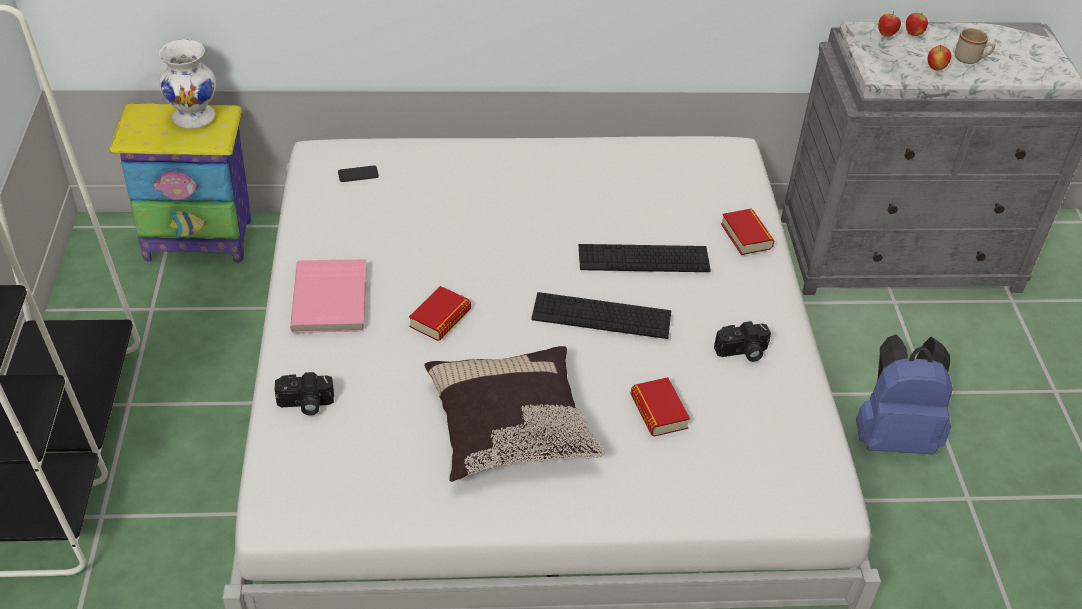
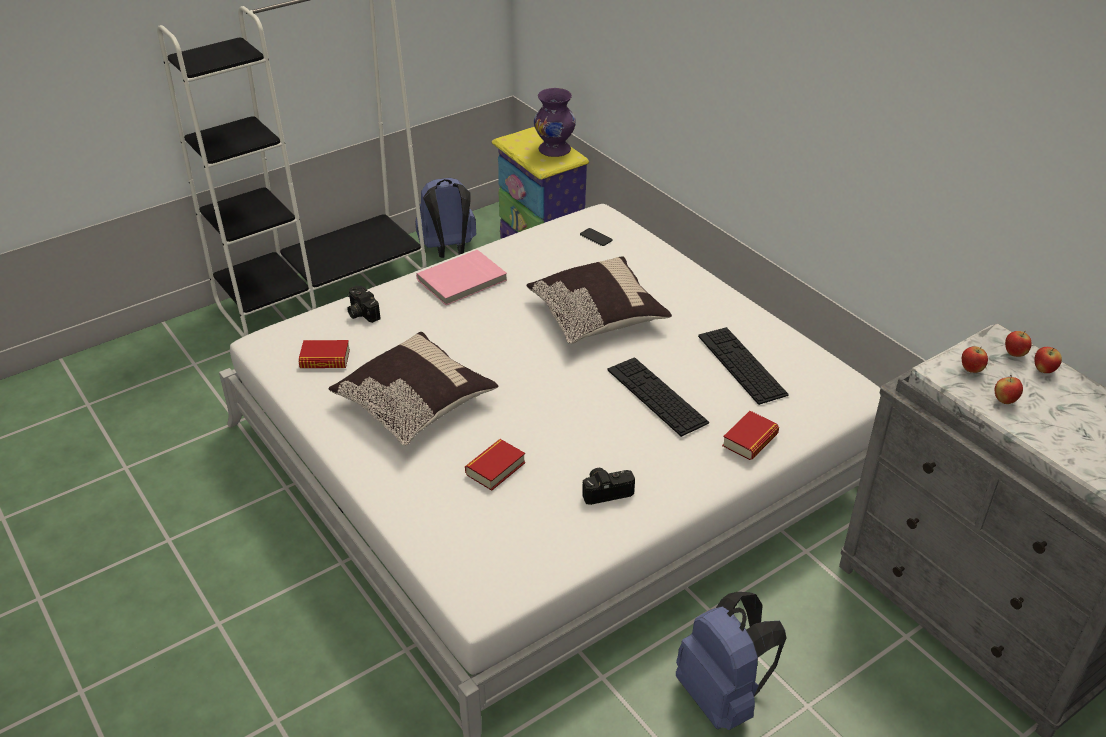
camera: 60 degrees right, 5 degrees down
(115, 312) = (448, 250): none -> blue backpack
(194, 117) = (555, 150): white vase -> purple vase
(440, 318) = (487, 329): book -> book (325, 359)
(490, 236) = (596, 316): none -> pillow
(601, 316) = (567, 399): keyboard -> keyboard (741, 365)
(742, 352) = (606, 490): camera -> camera turned 120 degrees clockwise
(890, 62) = (971, 370): none -> apple
(971, 59) = (1059, 420): beige mug -> none

